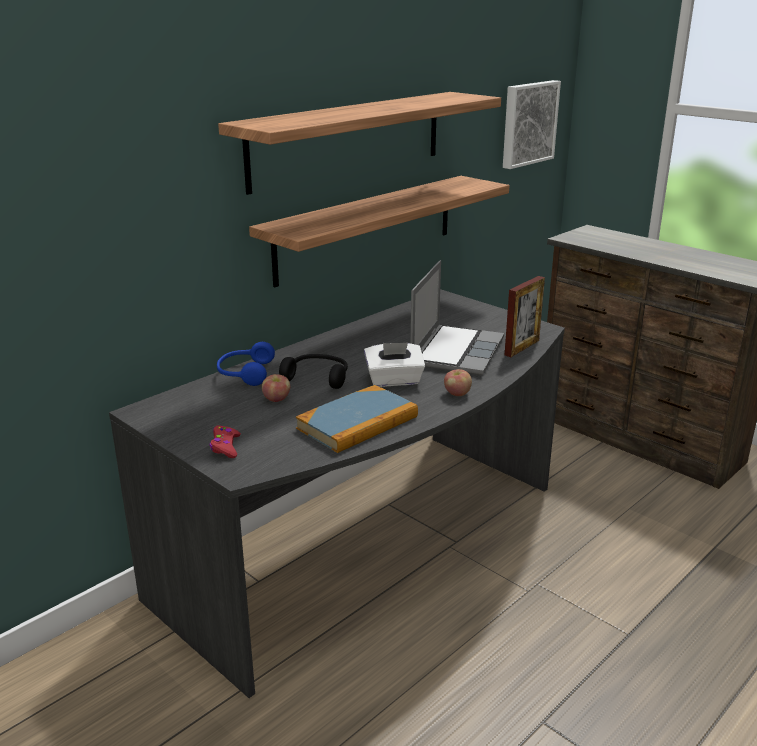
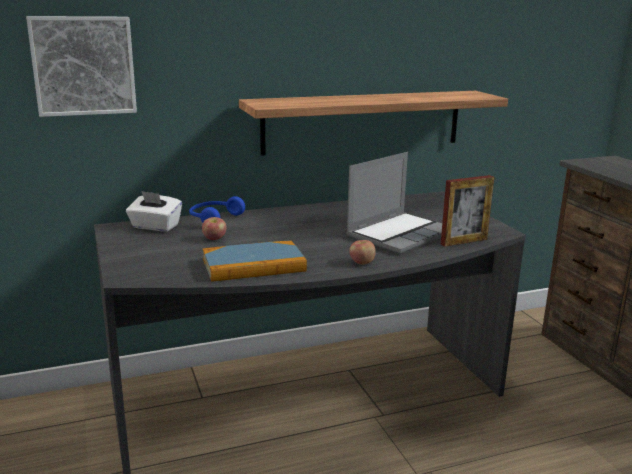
camera: 25 degrees right, 5 degrees down
(225, 447) = (138, 260): red game controller -> none
(318, 377) = (263, 231): black headphones -> none
(348, 139) = (347, 40): shelf -> none
(394, 381) = (320, 244): white tissue box -> white tissue box (155, 226)
(528, 123) = (562, 52): picture -> picture (83, 65)

